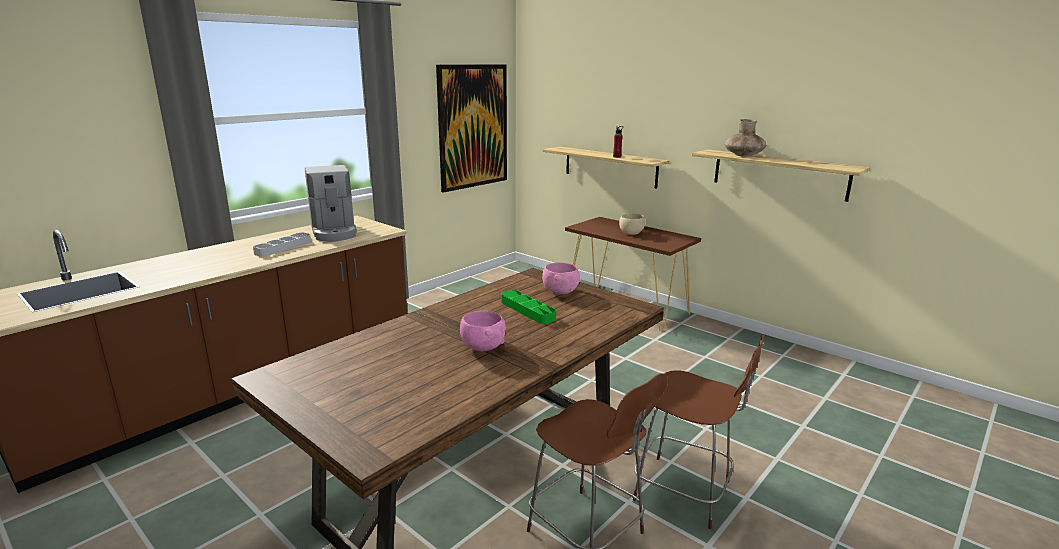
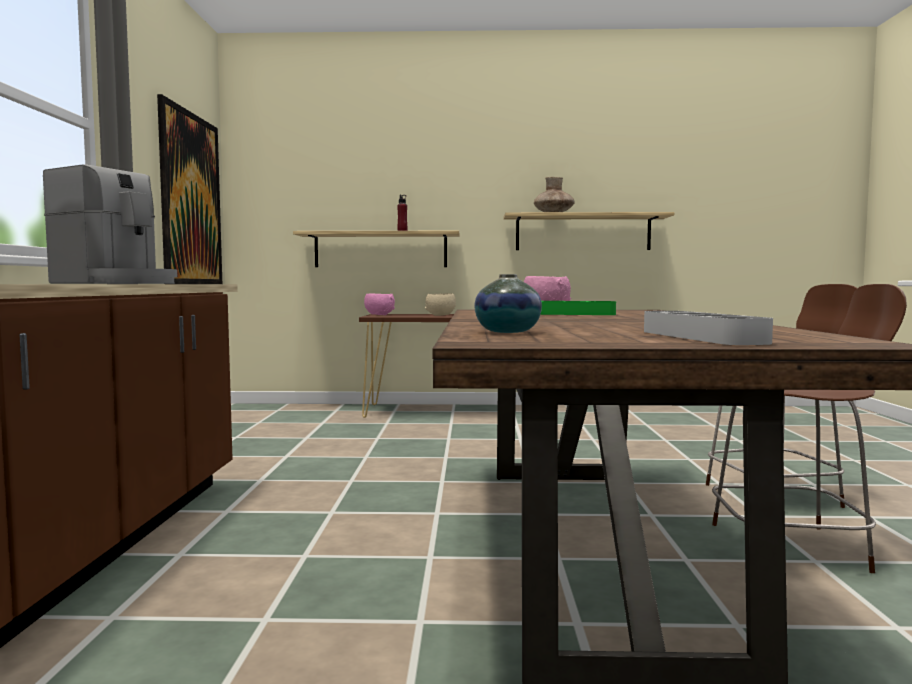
camera: 40 degrees left, 15 degrees down
(283, 247) = (77, 283): grey tray -> grey tray (700, 337)
(334, 357) = (507, 332): none -> vase
(483, 347) = (627, 320): pink bowl -> pink bowl (379, 315)

